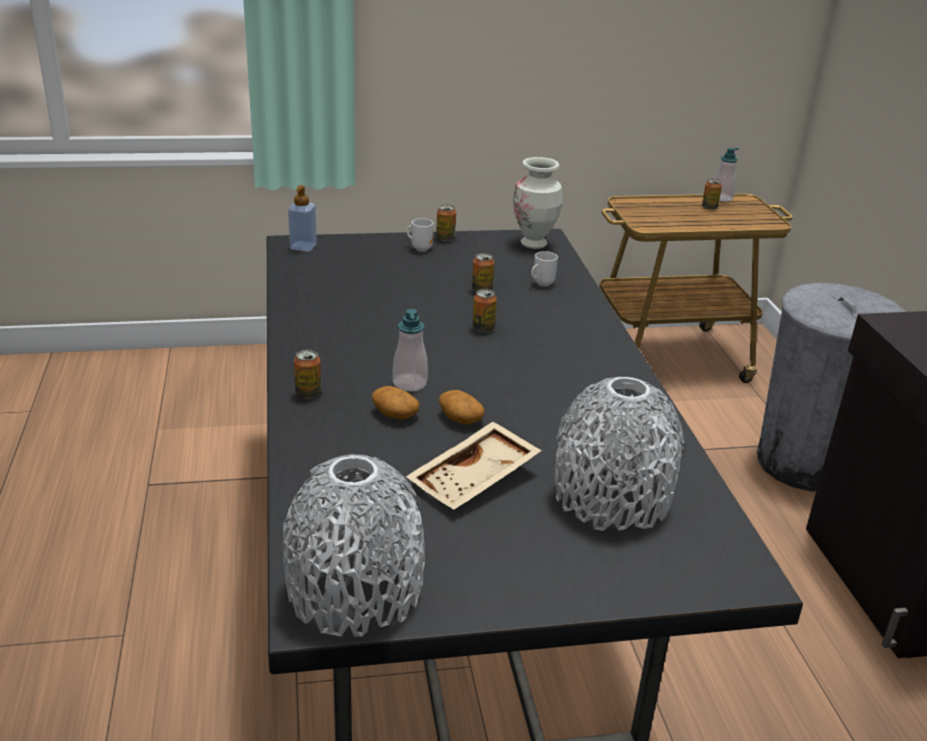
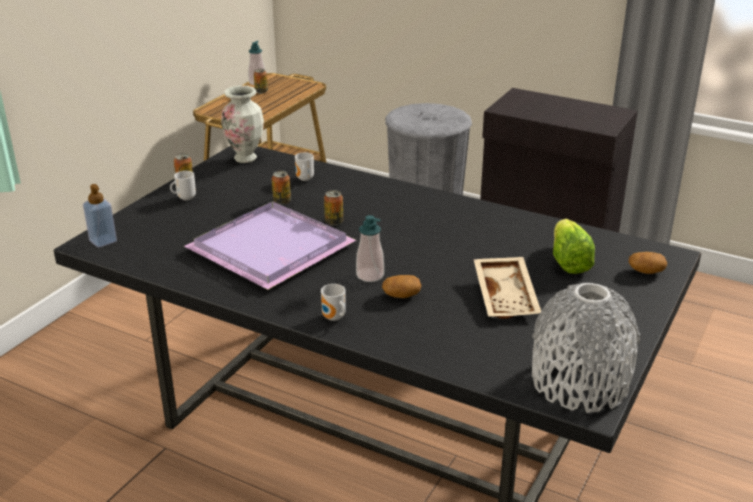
camera: 50 degrees left, 0 degrees up
(308, 393) = (334, 318): can -> mug
(387, 318) = (270, 250): none -> purple tray
(460, 418) = (434, 274): potato -> potato (646, 271)
(612, 497) = (568, 261): grey vase -> lettuce

